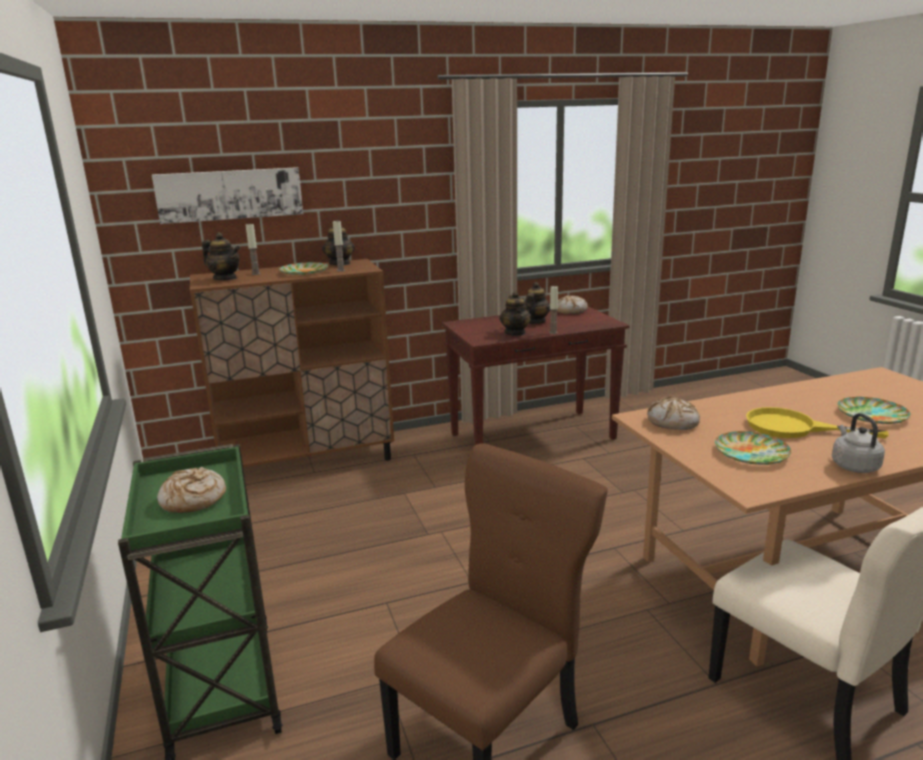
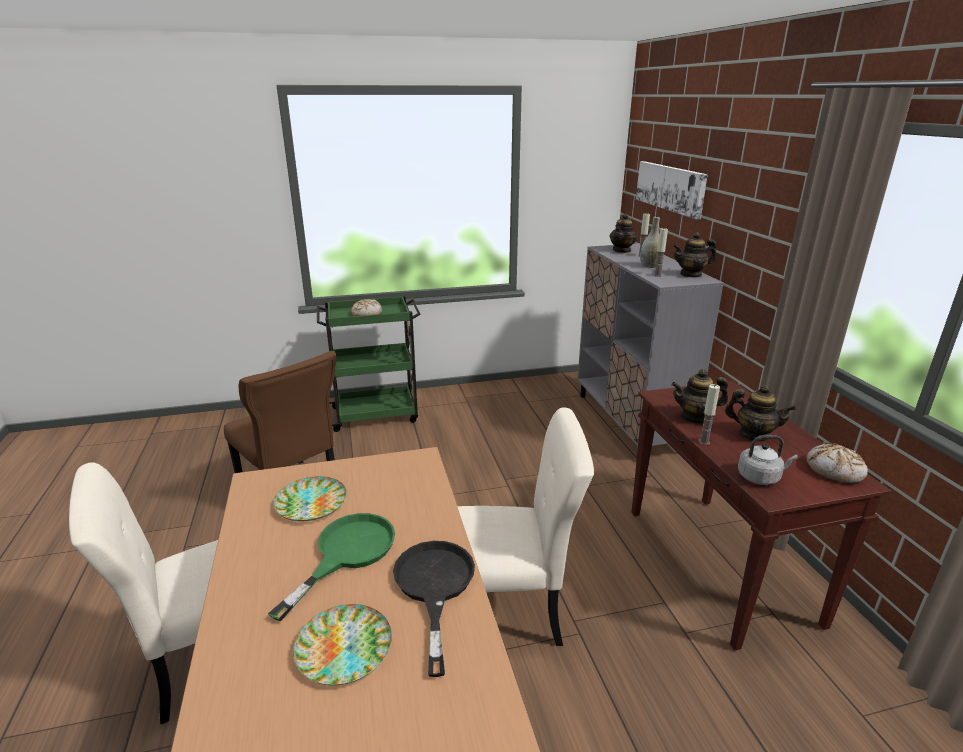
camera: 95 degrees right, 5 degrees up
(304, 272) = (649, 266): plate -> grey vase
(308, 461) = (629, 423): brown cabinet -> grey cabinet
(630, 521) = (507, 611): none -> beige chair
(673, 422) = (402, 475): bread -> none
(790, 398) = (434, 587): none -> black frying pan
(793, 427) = (347, 553): yellow frying pan -> green frying pan
(853, 465) = (241, 560): grey kettle -> grey kettle (760, 477)

